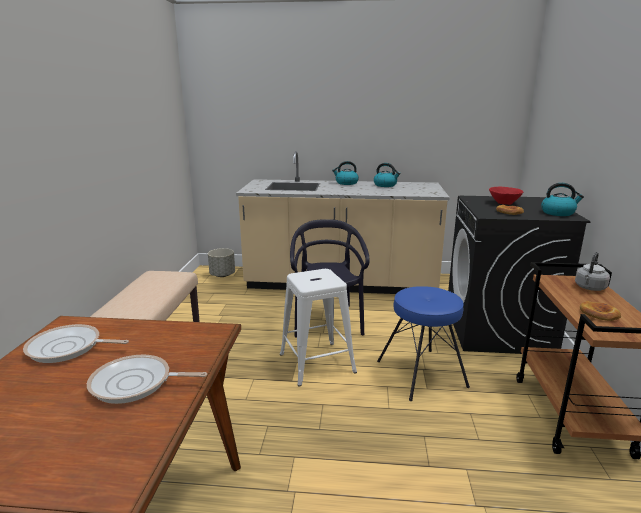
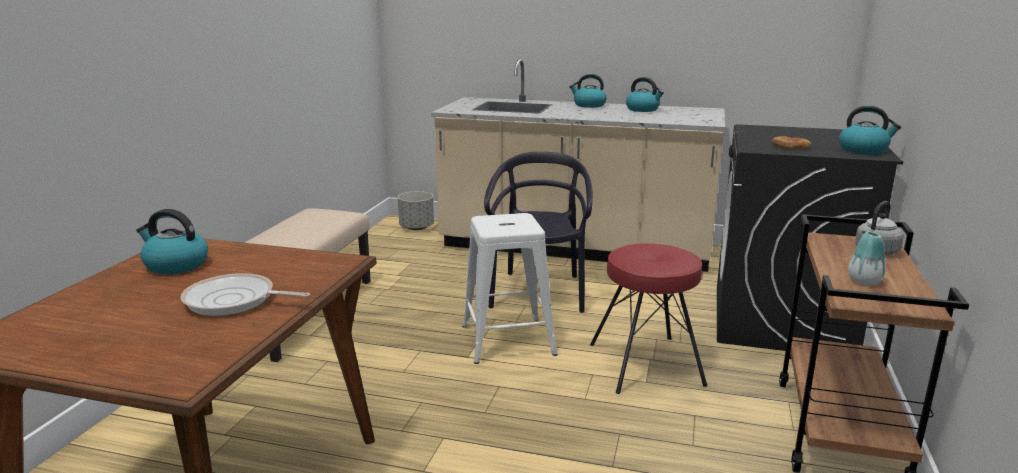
camera: 10 degrees right, 0 degrees up
(68, 348) = (175, 265): frying pan -> kettle
(422, 373) = (646, 363): blue stool -> red stool
(504, 203) = (793, 136): red bowl -> none
(599, 314) = (864, 281): bread -> vase

